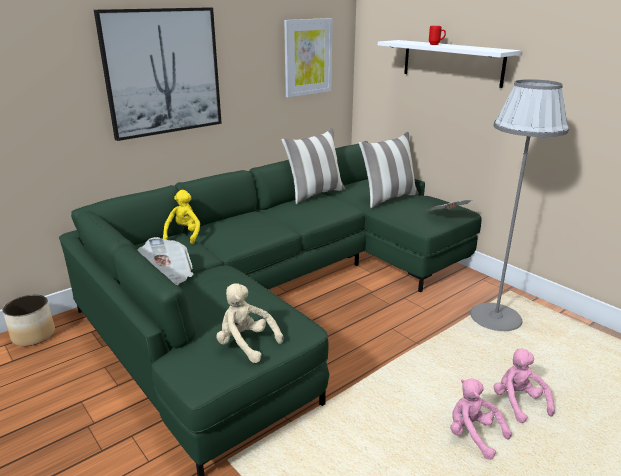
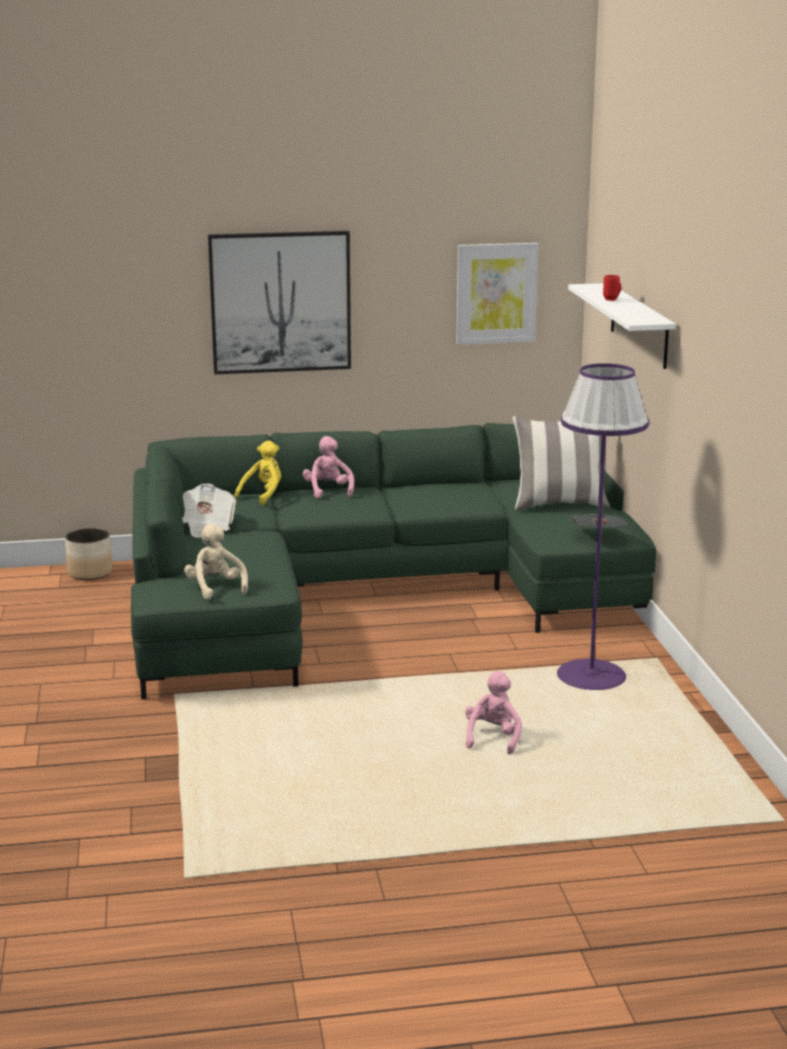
camera: 30 degrees right, 5 degrees down
(315, 194) = (470, 482): pillow -> none
(473, 434) = (409, 742): pink plush toy -> pink plush toy (328, 491)
(495, 317) = (591, 675): grey floor lamp -> purple floor lamp

